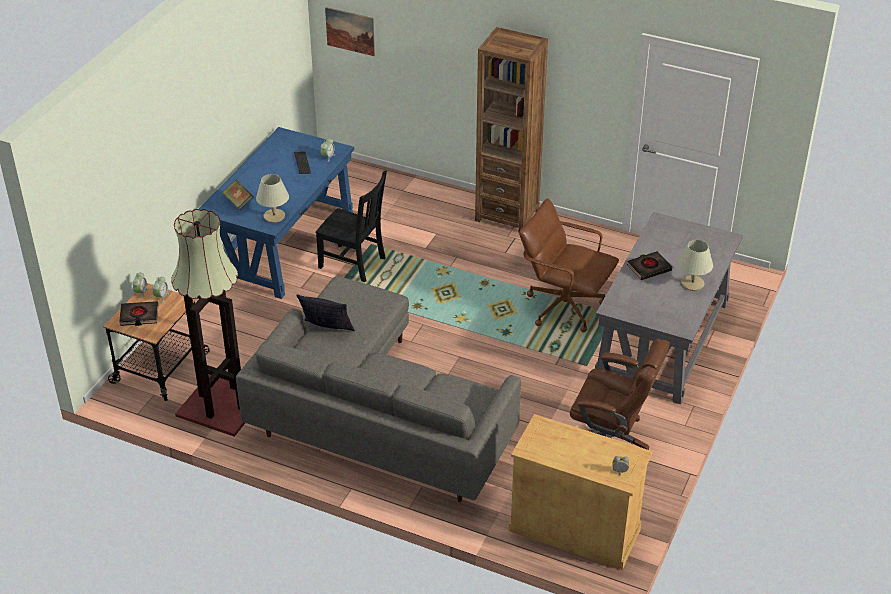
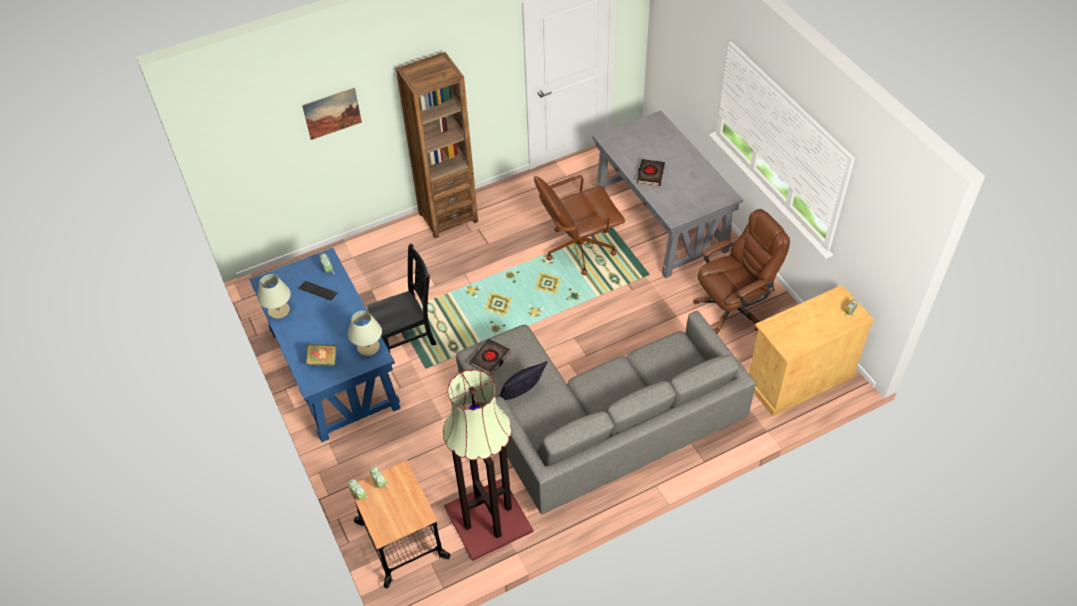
camera: 50 degrees left, 10 degrees up
(139, 316) = (390, 513): black book -> black book (490, 358)
(350, 31) = (246, 154): picture -> picture (332, 113)
(692, 283) = (687, 164): beige table lamp -> beige table lamp (279, 310)

